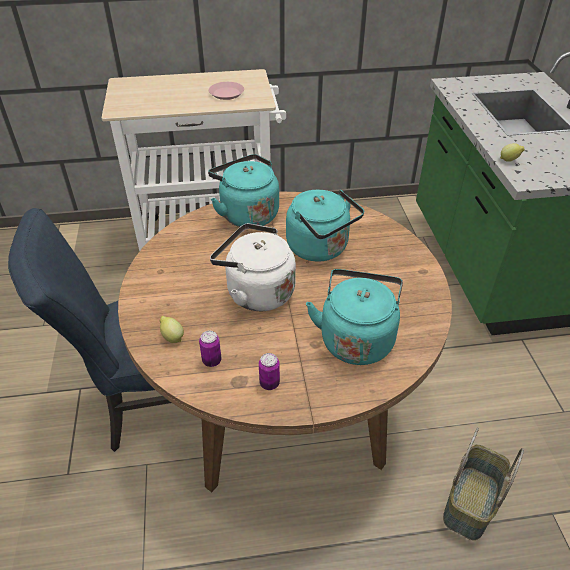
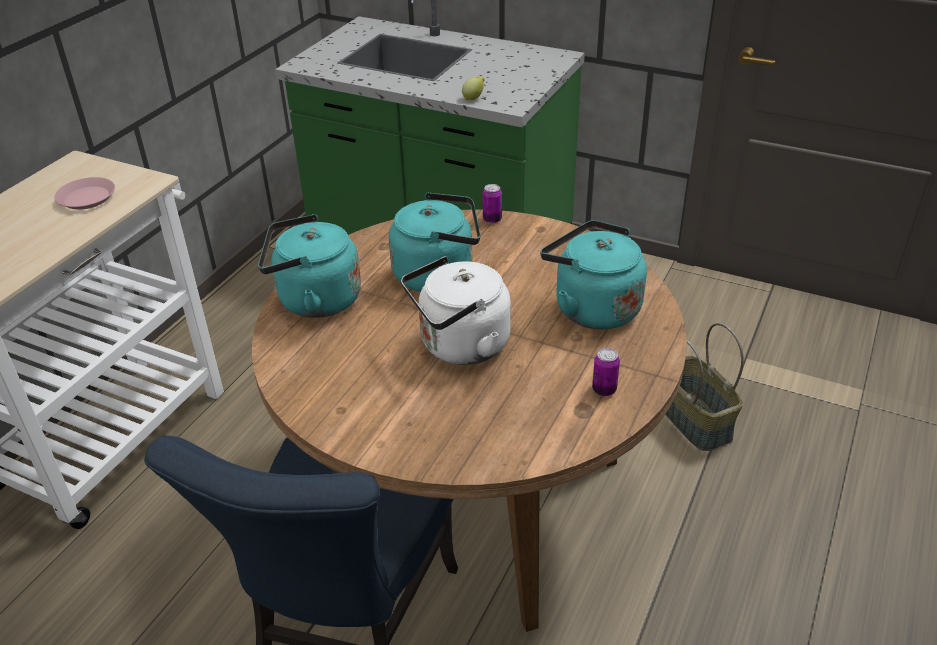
camera: 55 degrees left, 5 degrees down
(172, 337) = (470, 439): lemon -> none
(212, 361) = (536, 420): can -> can (492, 219)

